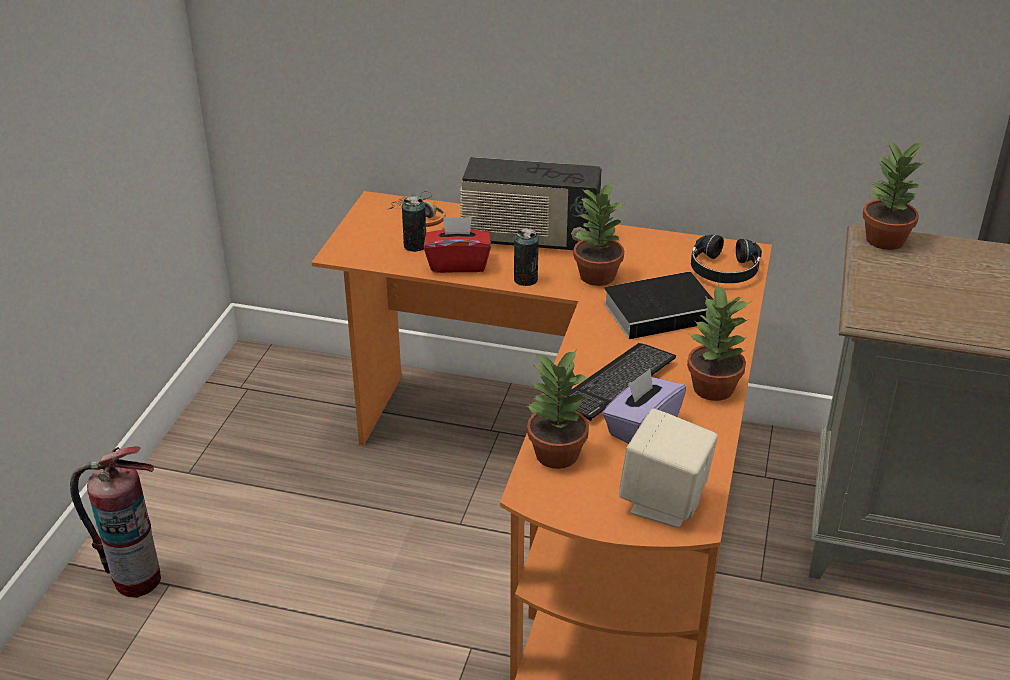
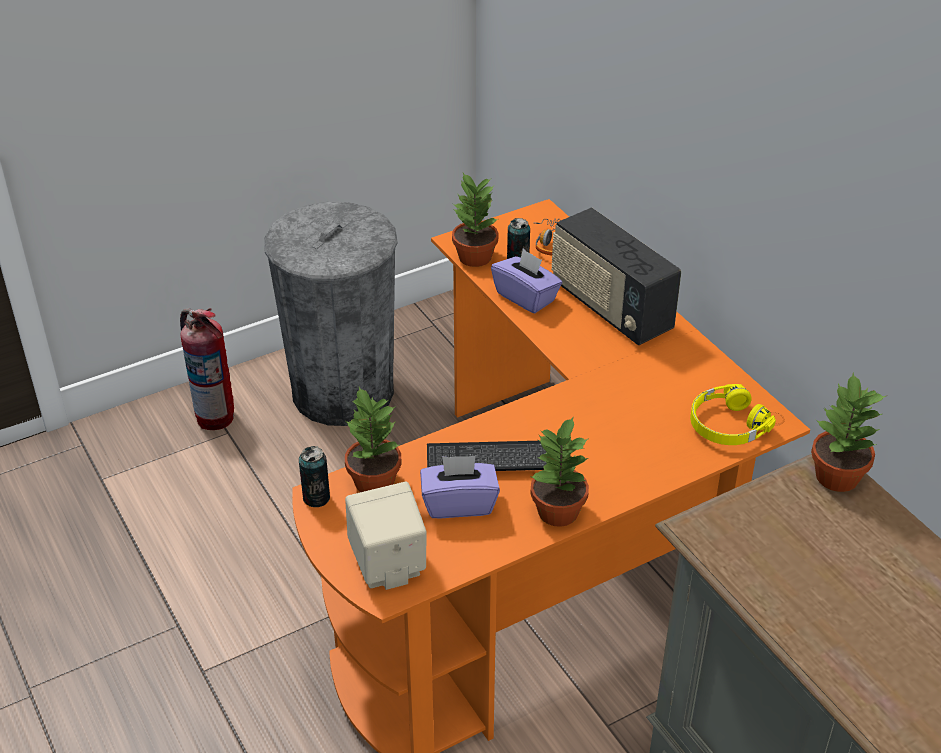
camera: 45 degrees right, 5 degrees up
(236, 485) = (343, 391): none -> grey trash can
(458, 264) = (526, 297): red tissue box -> purple tissue box
(525, 280) = (555, 338): can -> can (316, 498)
(596, 276) = (613, 368): potted plant -> potted plant (474, 257)
(662, 311) = (620, 427): book -> none
(723, 270) = (726, 425): black headphones -> yellow headphones

